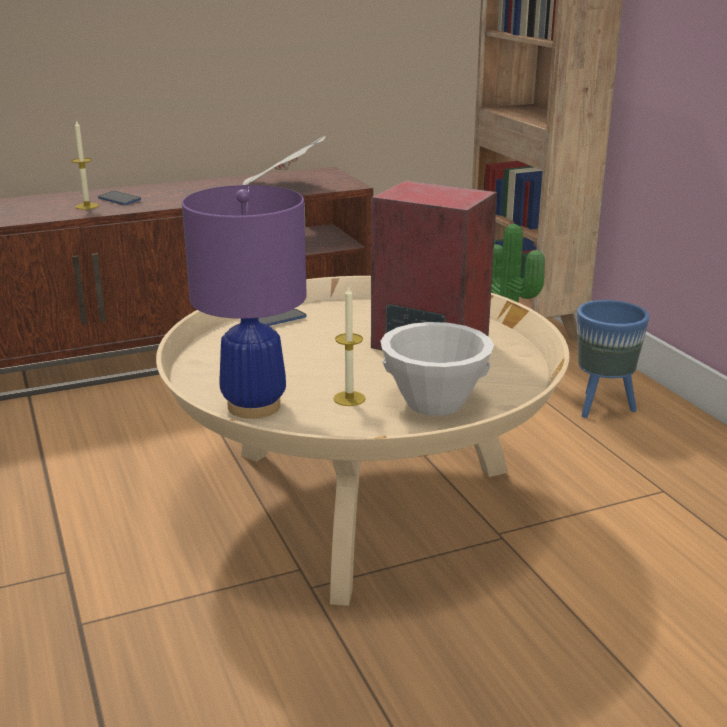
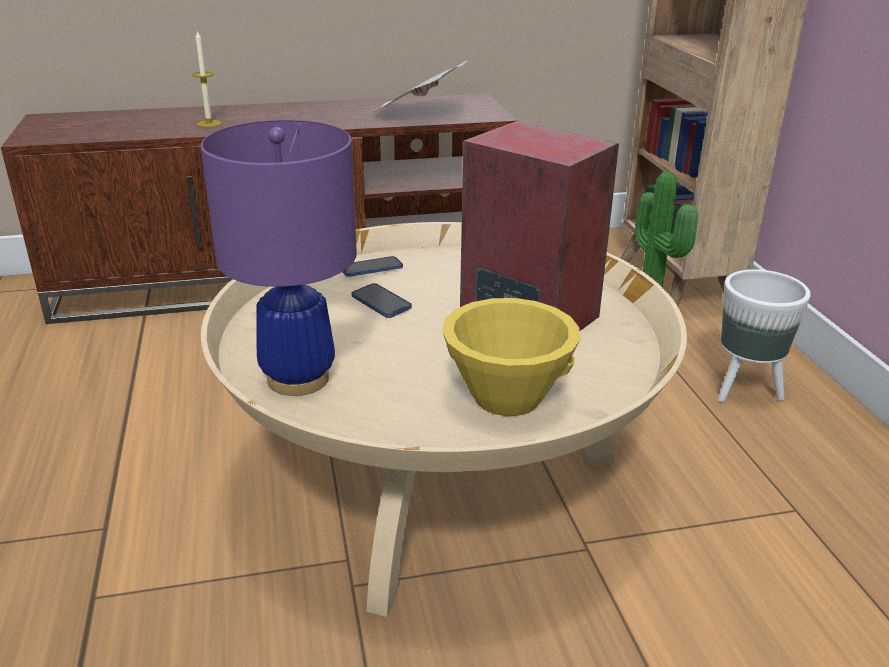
camera: 10 degrees right, 5 degrees up
(119, 199) = (245, 118): phone -> phone (381, 302)
(349, 398) = (409, 380): candle -> none
(435, 403) = (507, 398): white bowl -> yellow bowl
(602, 407) = (744, 391): blue planter -> white planter

